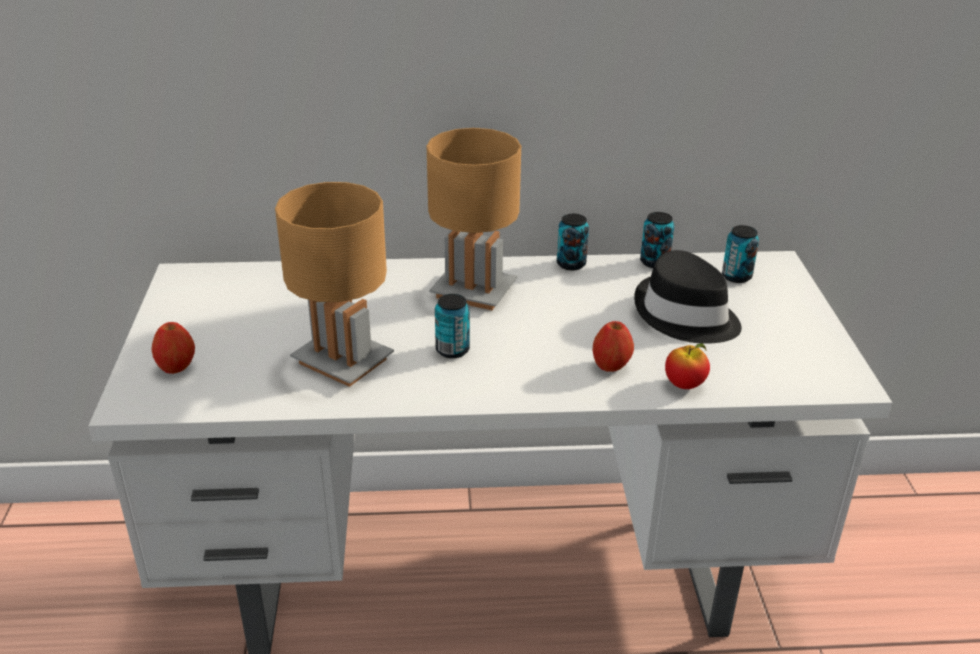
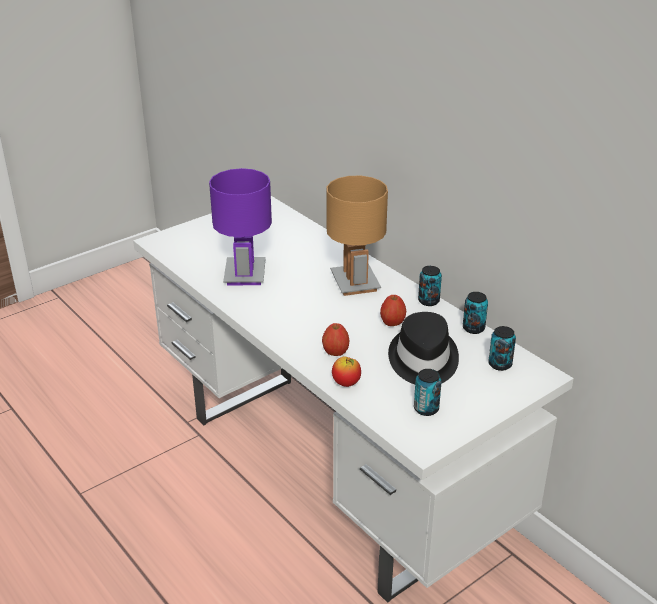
camera: 55 degrees right, 0 degrees up
(177, 368) = (192, 238): apple -> apple (392, 323)
(343, 361) = (245, 274): brown table lamp -> purple table lamp
(452, 350) = (291, 299): can -> can (426, 409)

